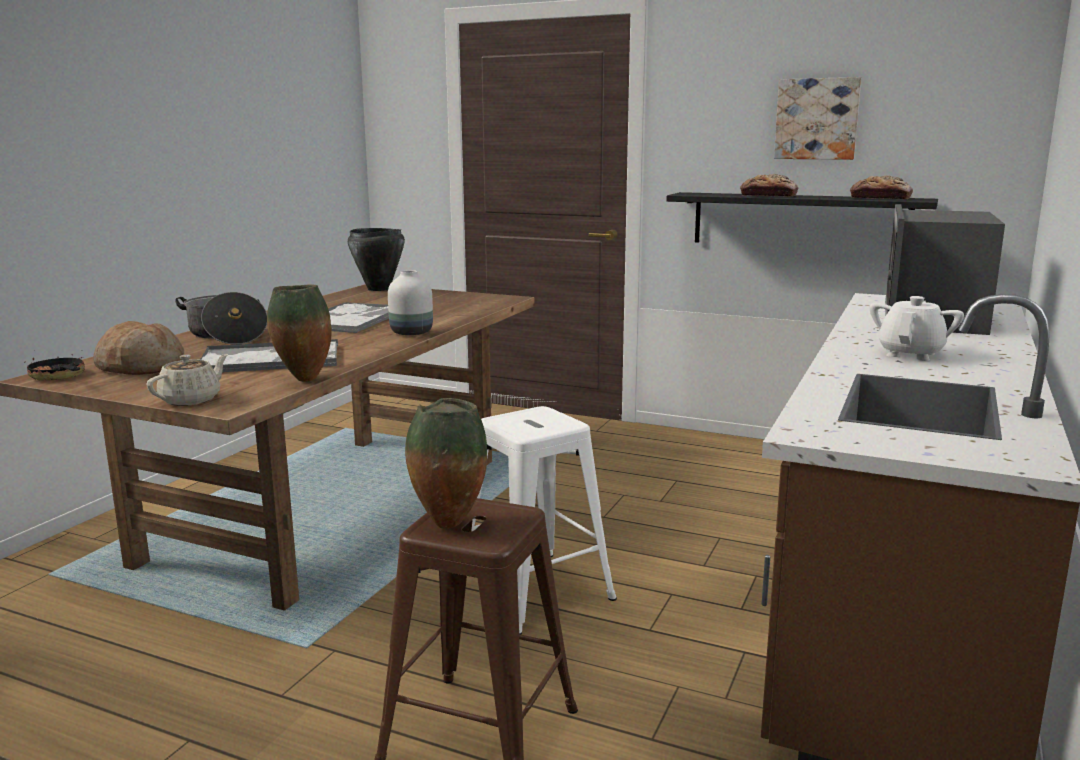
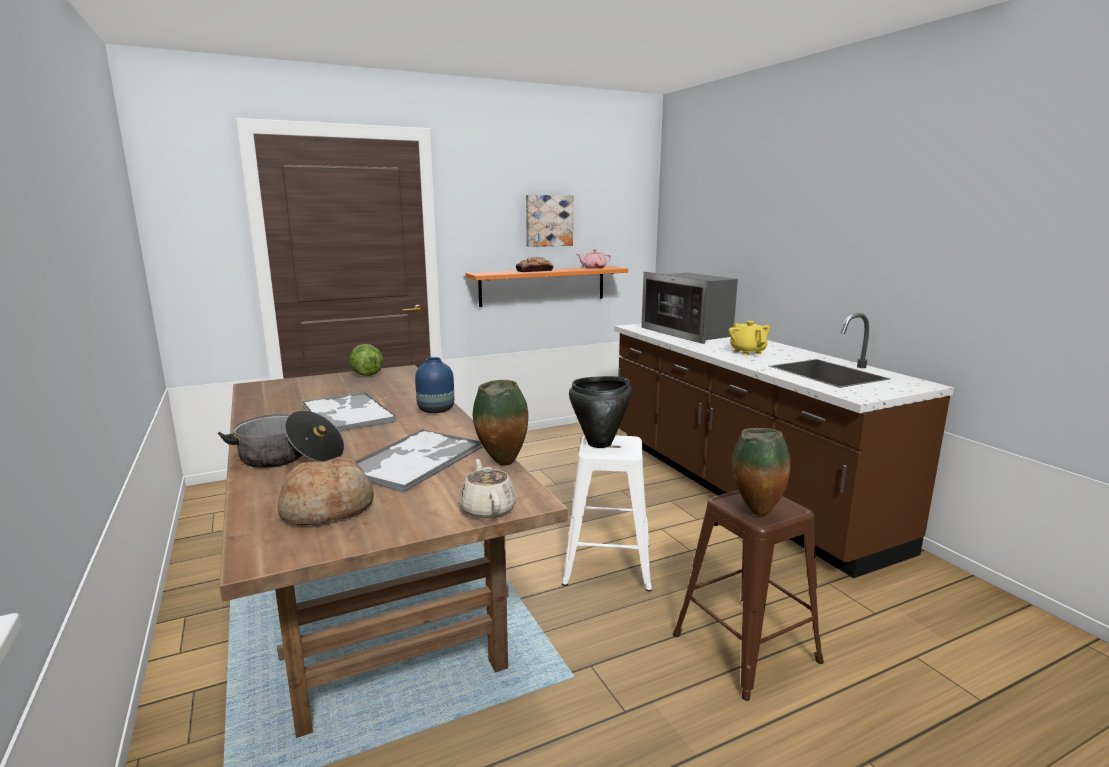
camera: 50 degrees left, 0 degrees up
(59, 377) = (281, 549): frying pan -> none
(378, 289) = (267, 385): black cooking pot -> black cooking pot (600, 444)
(411, 333) = (436, 410): white vase -> blue vase
(468, 296) = (366, 374): none -> lettuce
(799, 221) = (543, 286): black shelf -> orange shelf
(880, 198) = (593, 268): bread -> pink teapot
(911, 354) = (747, 352): white teapot -> yellow teapot

